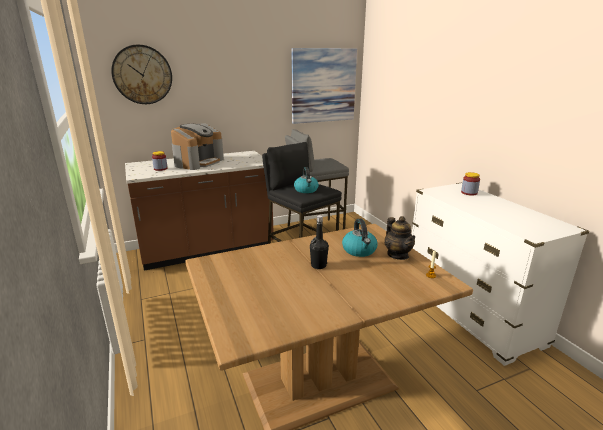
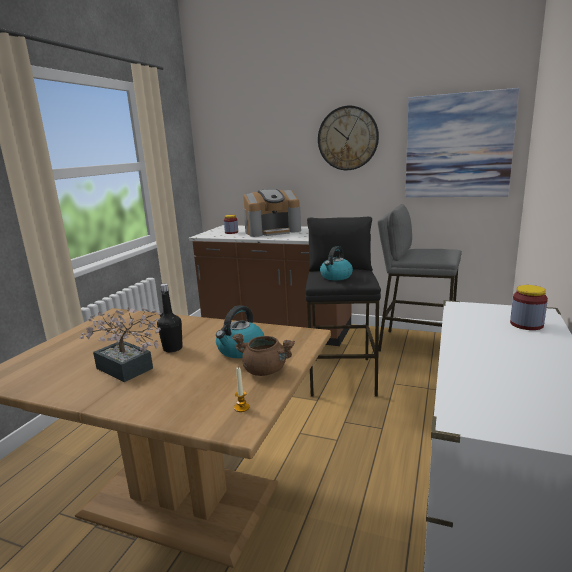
camera: 45 degrees right, 5 degrees down
(142, 75) = (241, 139): wall clock -> wall clock (348, 138)
(327, 288) = (128, 370): none -> potted plant
(398, 255) = (265, 370): teapot -> brown cooking pot

